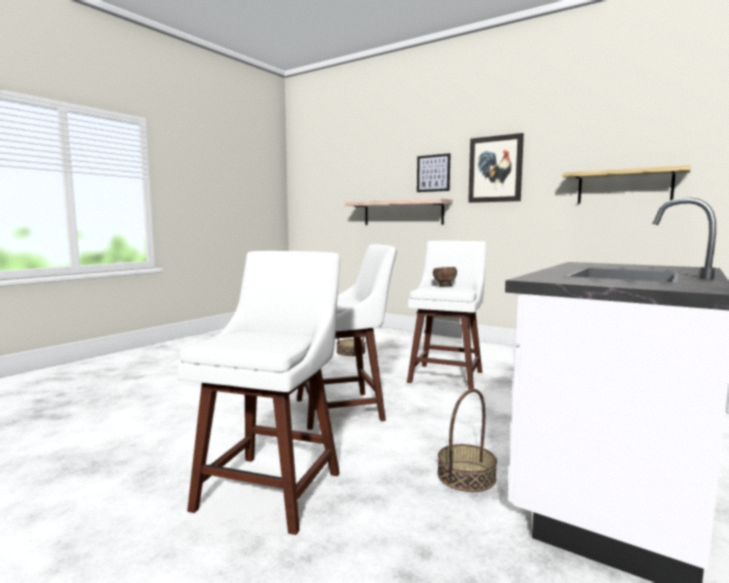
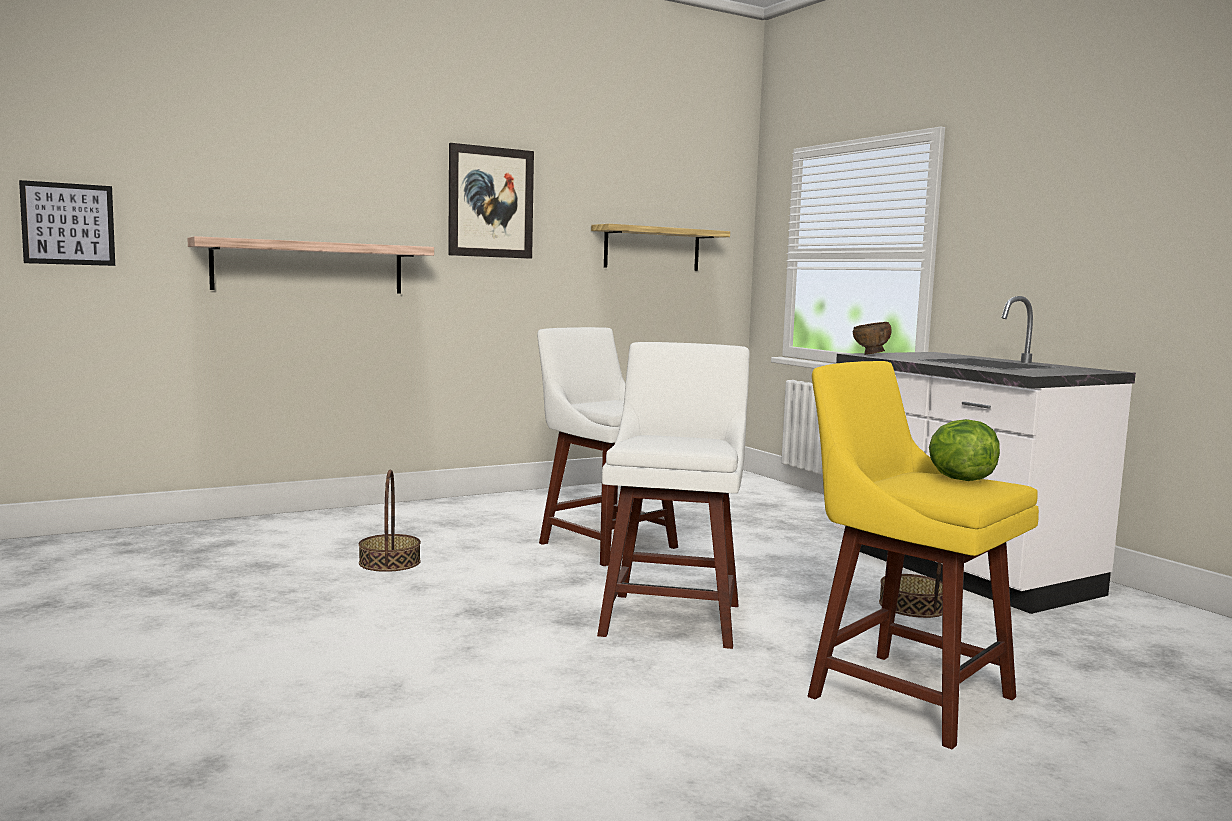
camera: 65 degrees left, 0 degrees up
(273, 487) = (903, 693): white stool -> yellow stool
(277, 340) = (959, 479): none -> lettuce
(433, 173) = (377, 194): picture -> picture (68, 224)
(444, 287) = (607, 403): brown bowl -> brown bowl (871, 354)

